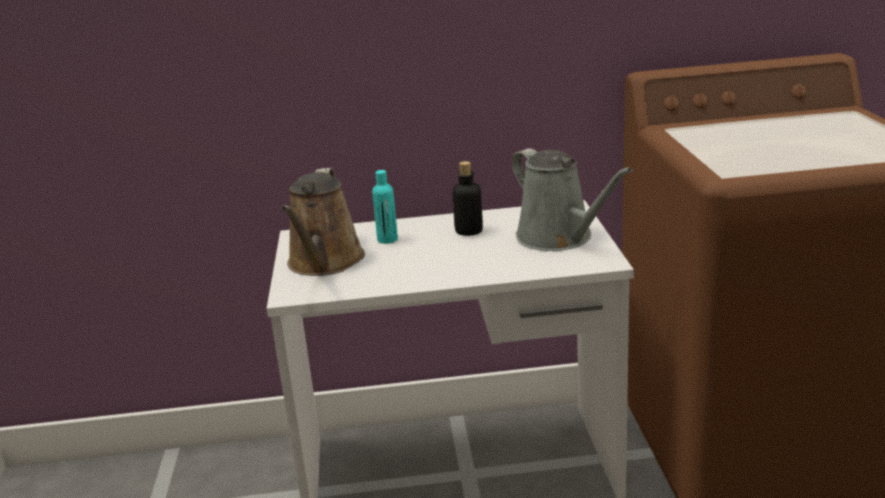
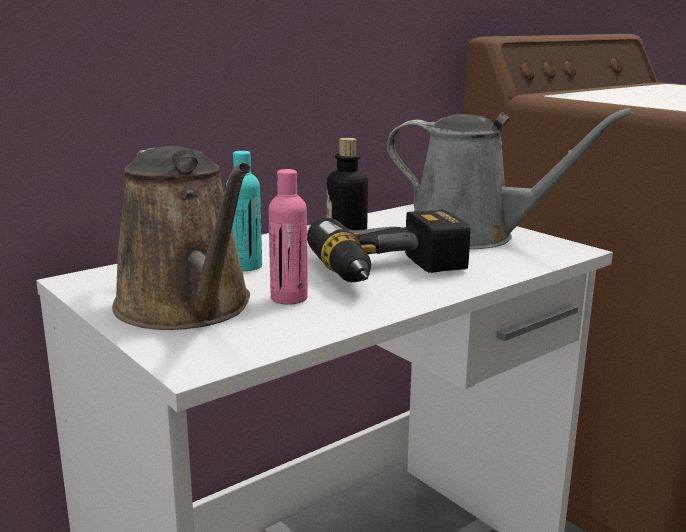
camera: 35 degrees left, 5 degrees down
(379, 266) = (289, 298): none -> pink bottle
(459, 260) = (393, 273): none -> power drill

